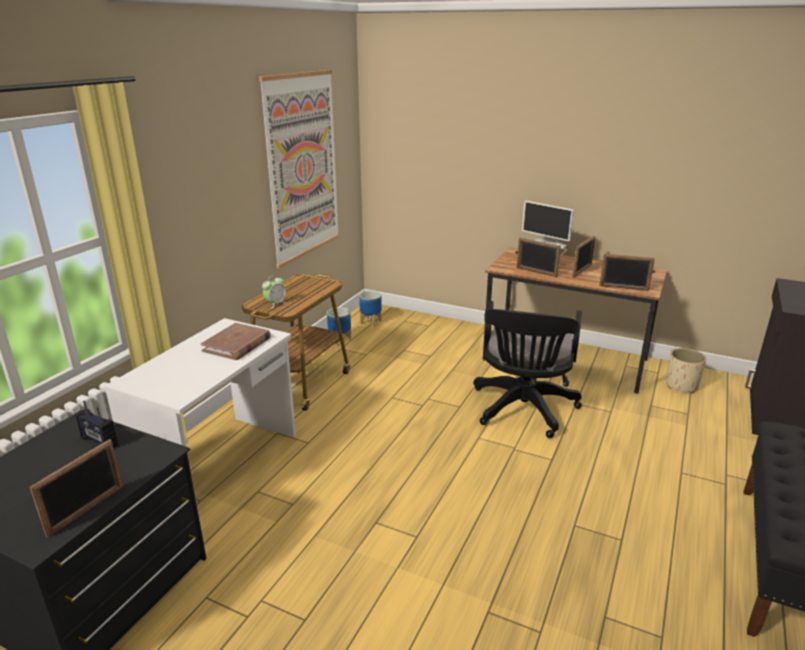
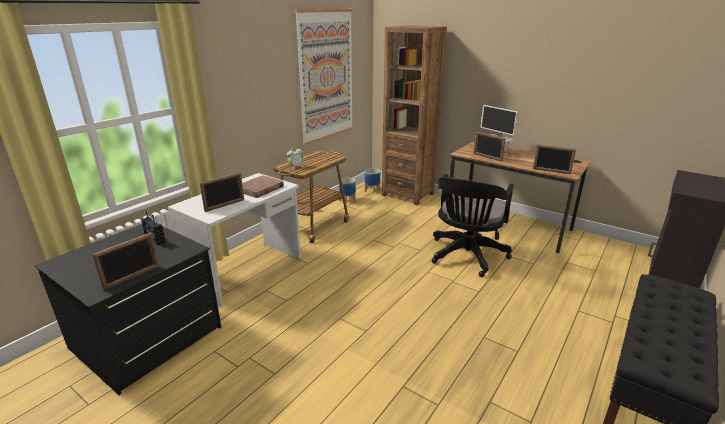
camera: 10 degrees right, 0 degrees up
(421, 324) = (408, 194): none -> brown bookcase
(582, 271) = (522, 158): picture frame -> picture frame (225, 205)
(681, 385) = (595, 250): beige planter -> none

